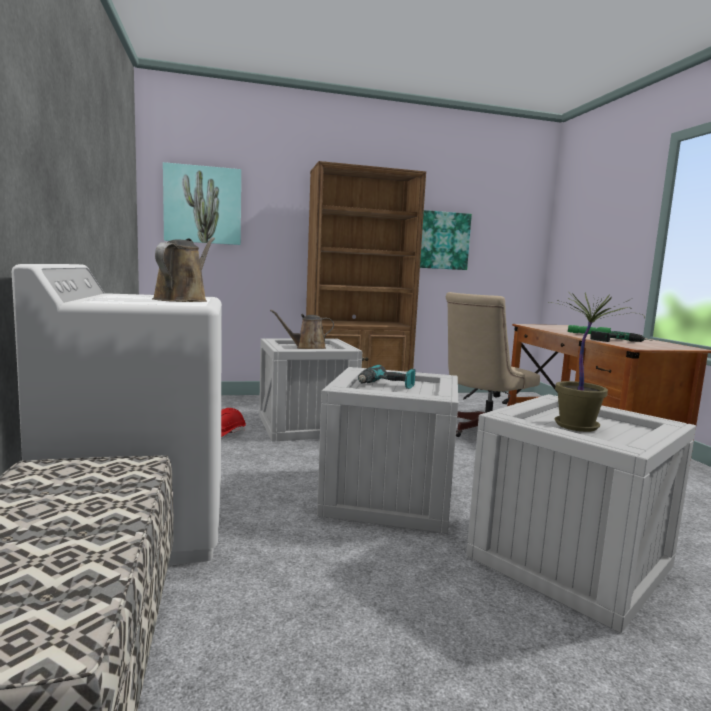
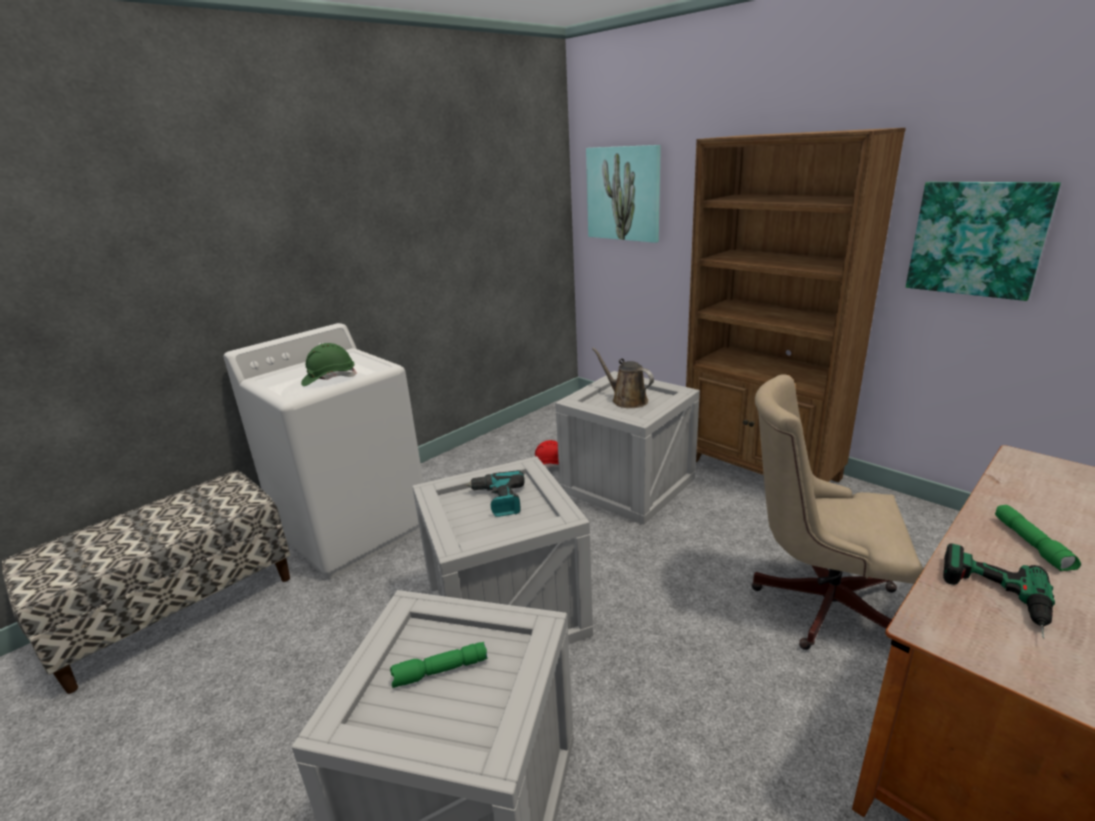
camera: 60 degrees right, 15 degrees up
(183, 300) = (329, 379): brown watering can -> green hard hat
(578, 426) = (439, 672): potted plant -> green flashlight

